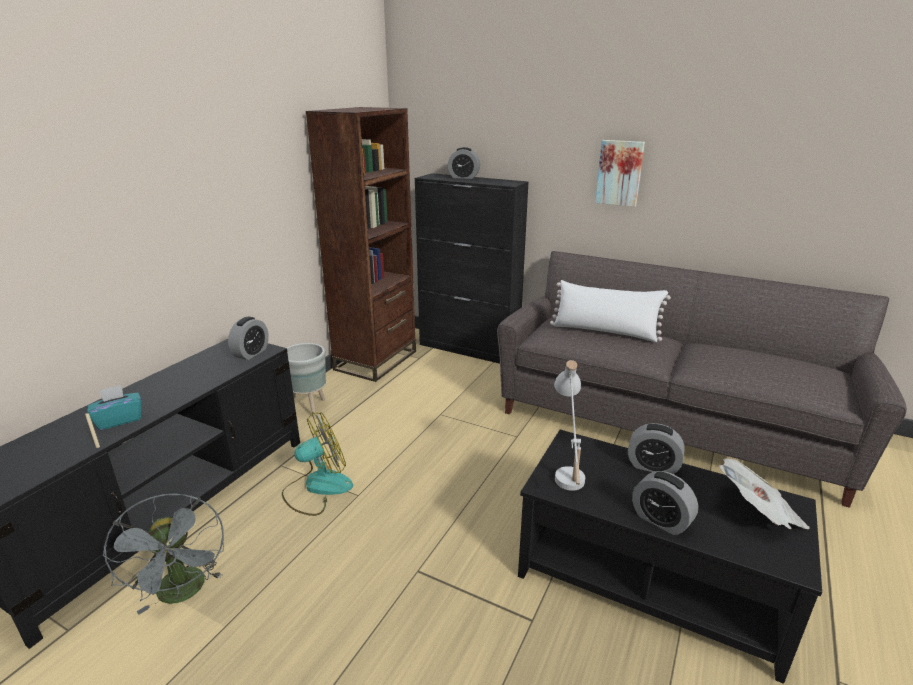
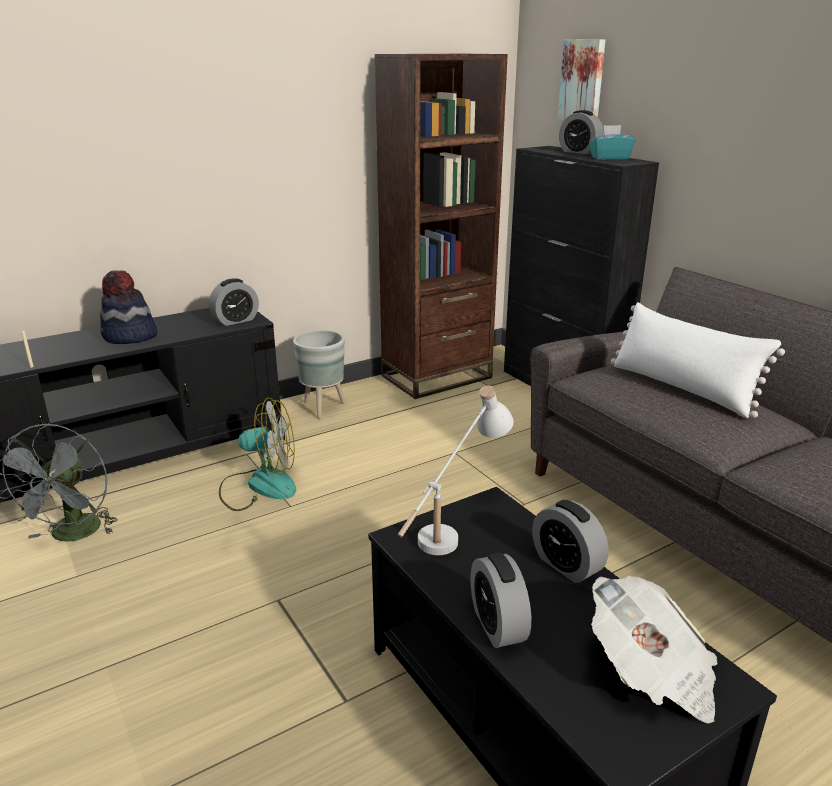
camera: 30 degrees right, 0 degrees up
(119, 420) = (70, 350): turquoise tissue box -> turquoise tissue box (609, 158)
(167, 391) = (129, 337): none -> hat
(619, 173) = (783, 155): picture -> picture (583, 81)

